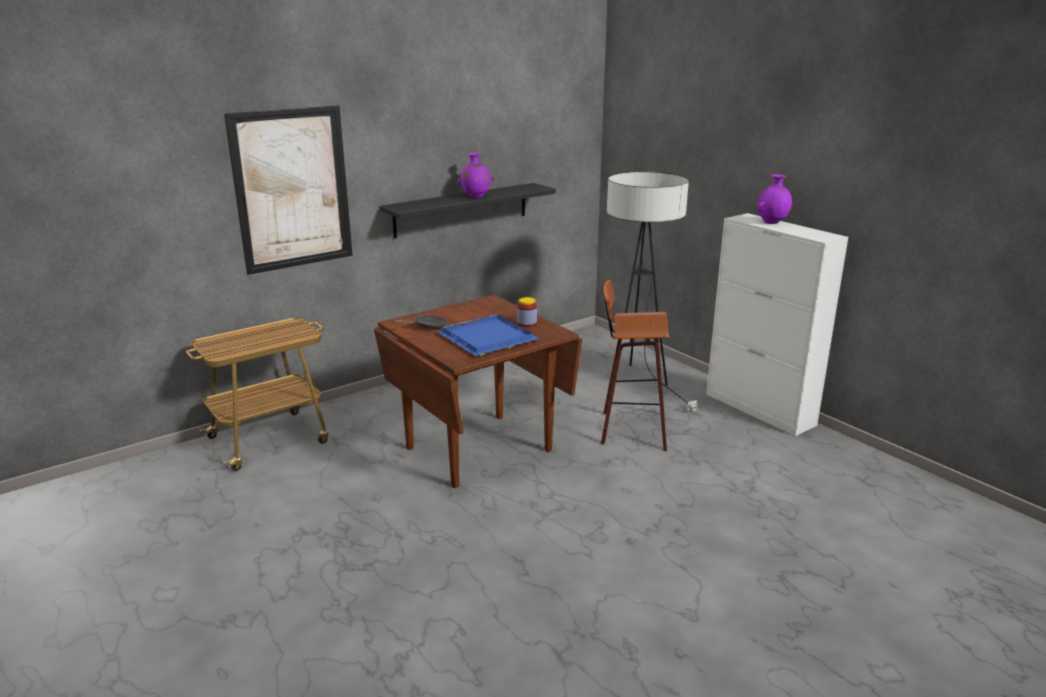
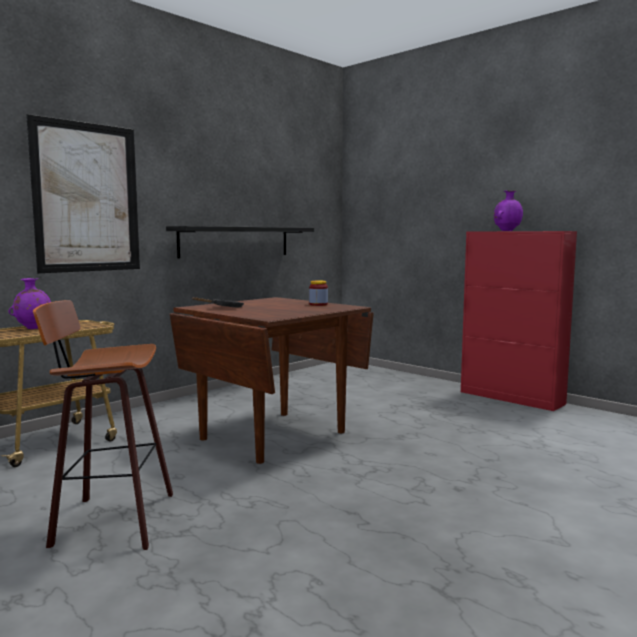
camera: 10 degrees left, 15 degrees down
(475, 197) = (249, 226): purple vase -> purple vase (34, 328)
(487, 339) = (287, 310): blue tray -> none
(630, 429) = (409, 415): stool -> stool (110, 520)
(638, 384) = (399, 389): floor lamp -> none
(759, 409) = (511, 398): white cabinet -> red cabinet

